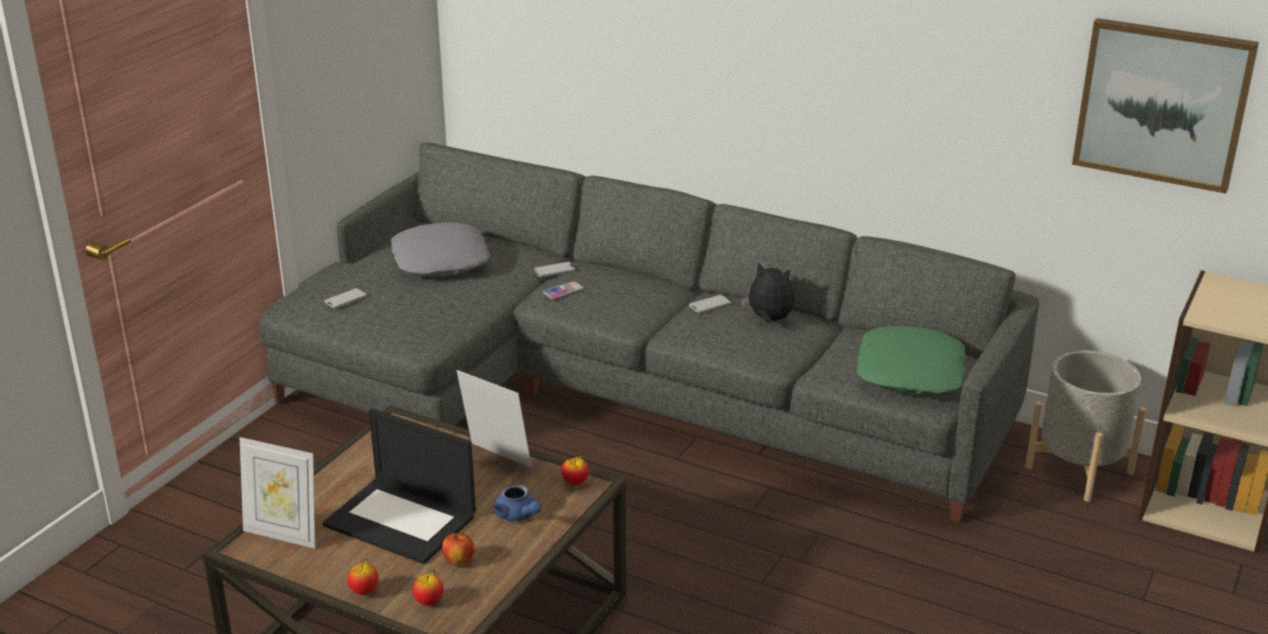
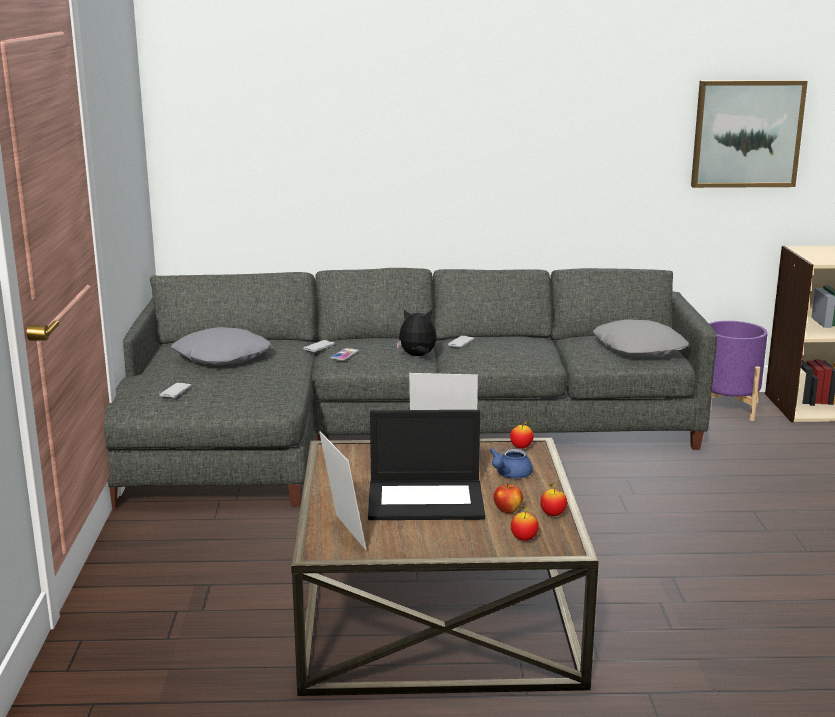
camera: 30 degrees left, 10 degrees down
(283, 534) = (343, 533): picture frame -> picture frame turned 105 degrees counterclockwise
(364, 591) = (465, 547): apple -> apple (553, 514)
(518, 516) = (509, 475): blue teapot -> blue teapot turned 105 degrees clockwise
(769, 320) = (511, 342): plush toy -> plush toy (417, 356)
(911, 372) = (639, 348): green pillow -> grey pillow
(1079, 470) = (727, 407): grey planter -> purple planter

